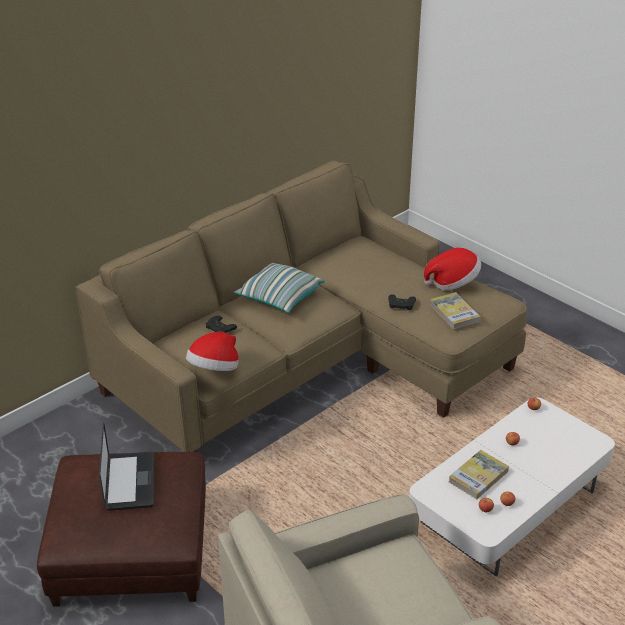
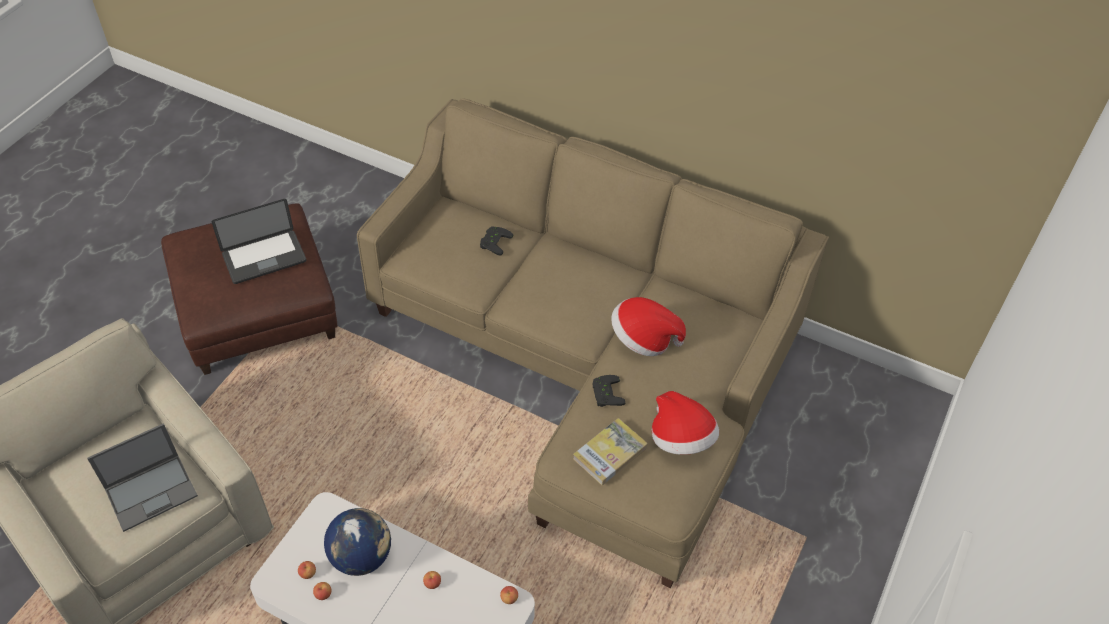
camera: 70 degrees right, 15 degrees up
(214, 370) = (419, 259): hat -> hat (643, 339)
(279, 297) = (575, 276): pillow -> none
(397, 570) = (152, 491): none -> laptop
(478, 476) = (361, 556): book -> globe

